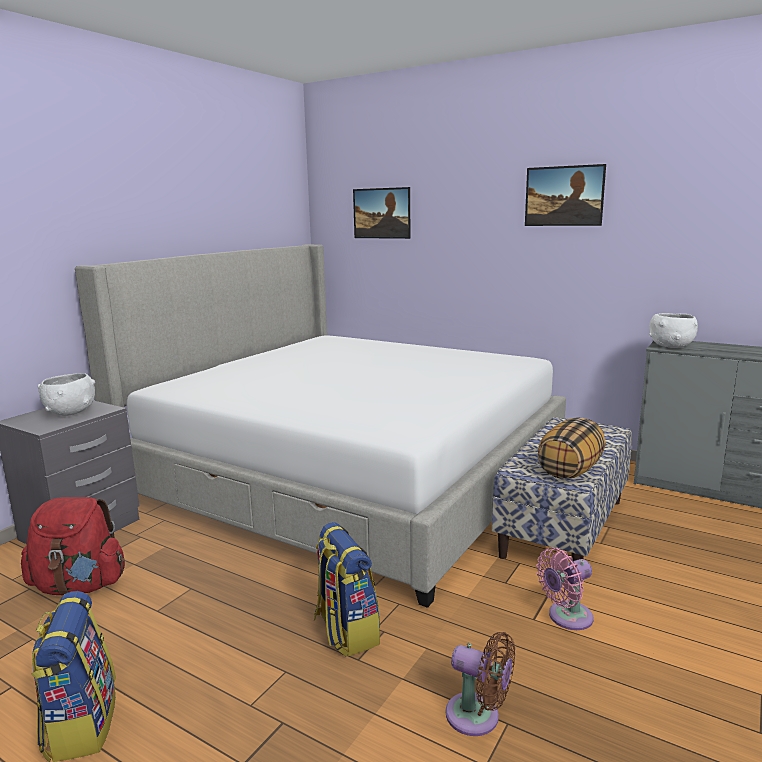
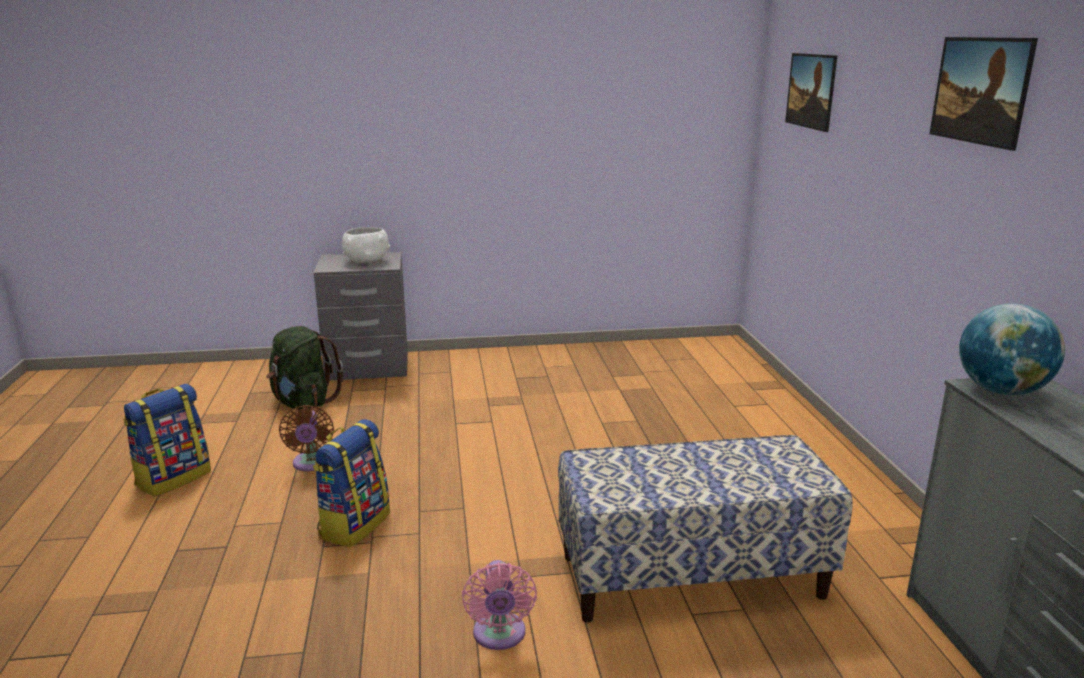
camera: 50 degrees right, 5 degrees up
(79, 586) = (303, 403): red backpack -> green backpack
(351, 475) = (611, 417): bed -> none
(478, 717) = (299, 633): brown fan -> brown fan (311, 464)
(566, 617) = (499, 636): pink fan -> pink fan turned 120 degrees counterclockwise
(570, 470) = (631, 487): pillow -> none
(671, 346) = (1001, 391): white bowl -> globe

